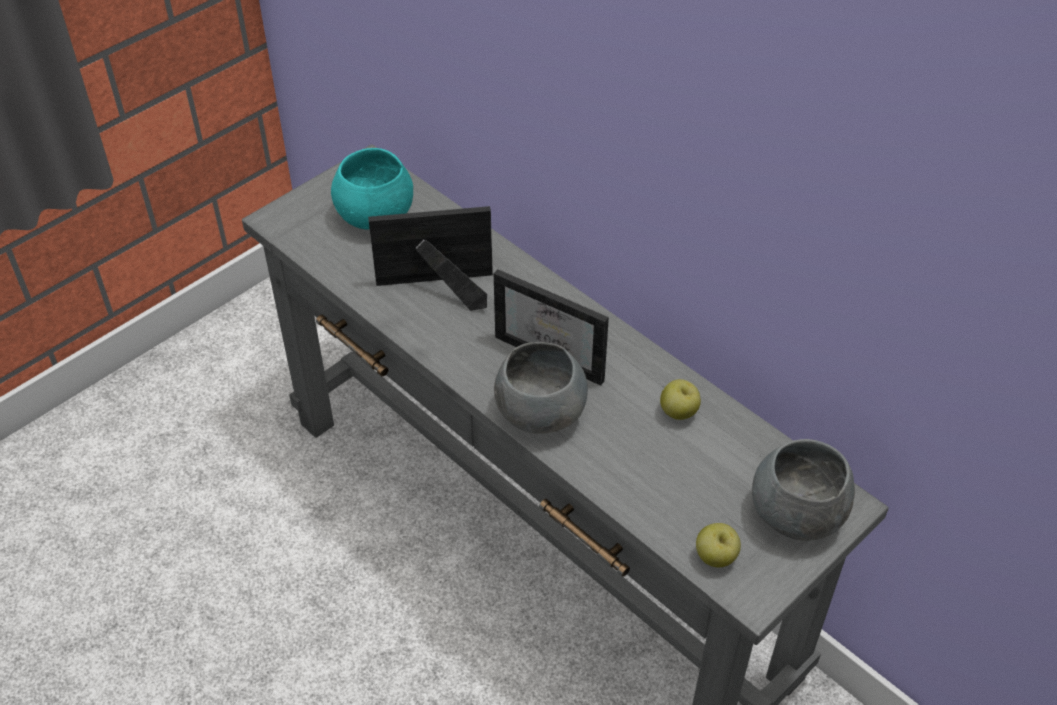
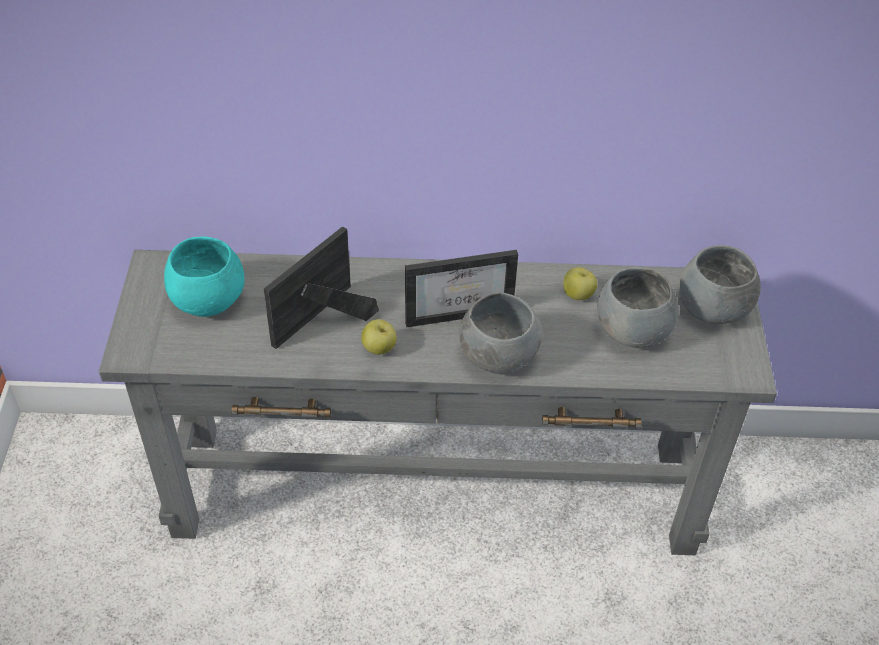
camera: 45 degrees left, 0 degrees up
(690, 478) = (633, 330): none -> grey bowl
(715, 557) = (703, 366): apple -> apple (379, 348)

